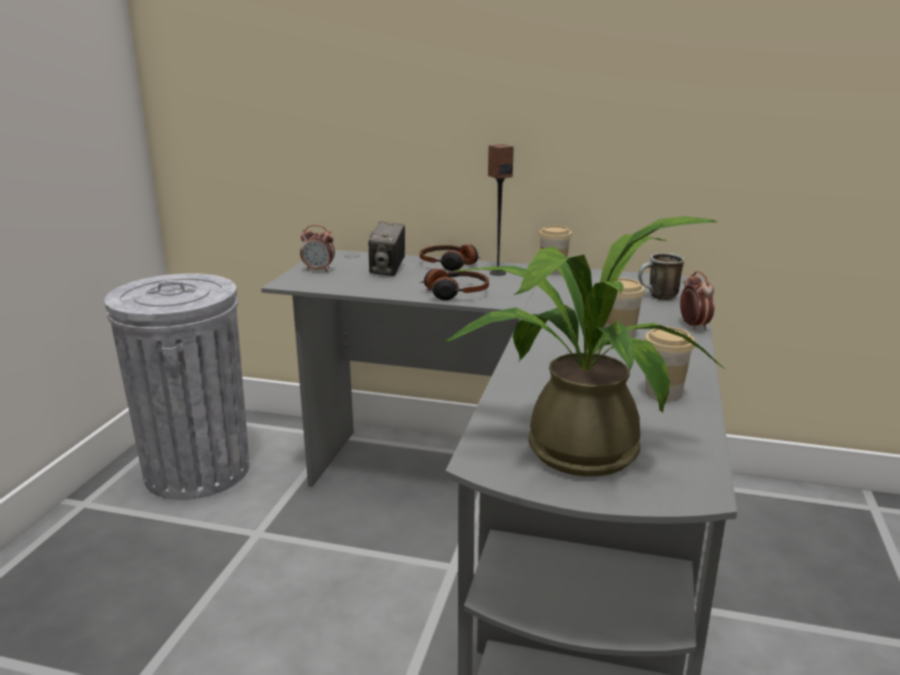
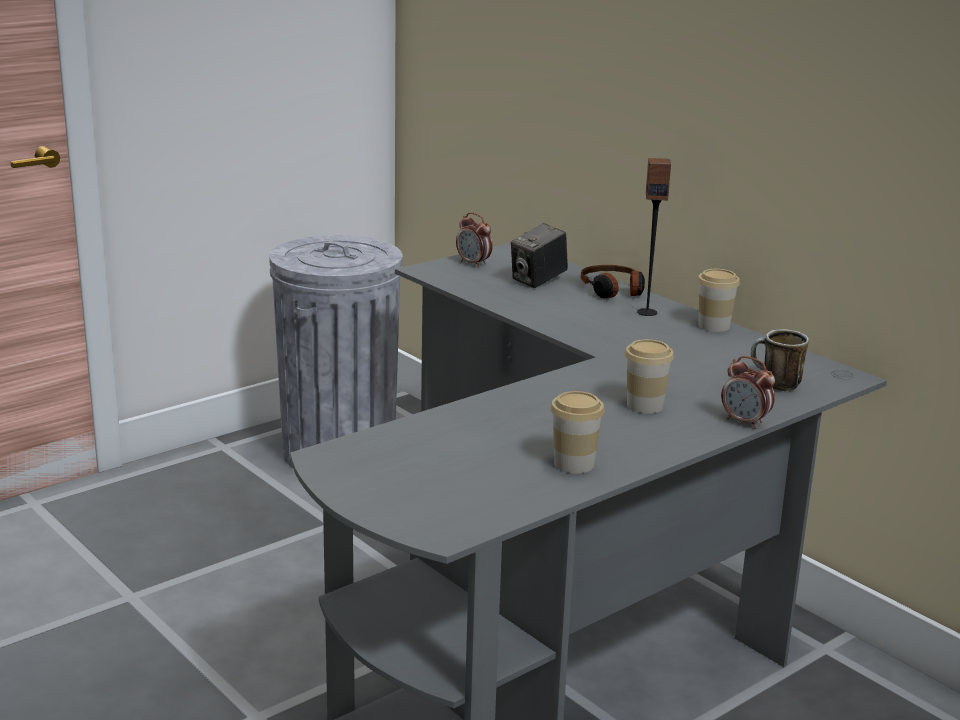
camera: 35 degrees right, 0 degrees up
(455, 293) = (561, 321): headphones -> none
(570, 446) = (410, 471): potted plant -> none
(693, 326) = (745, 422): alarm clock -> alarm clock turned 105 degrees clockwise

